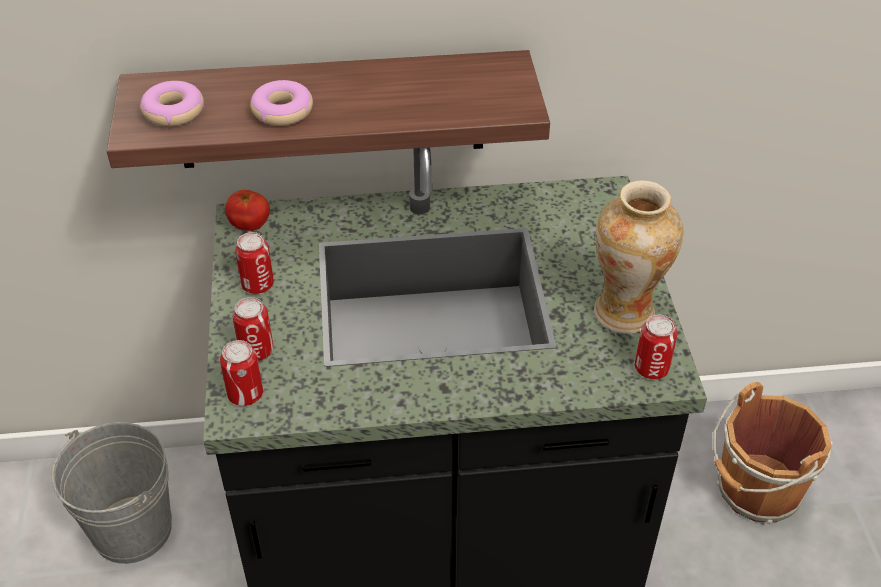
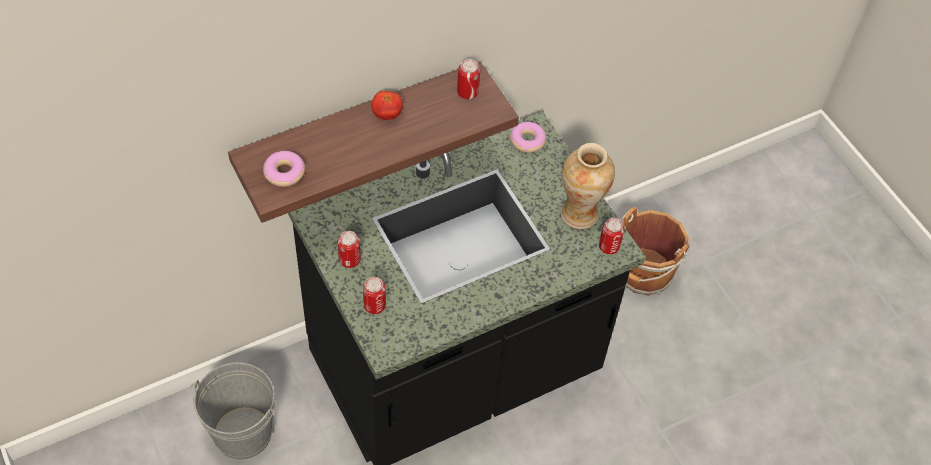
camera: 25 degrees left, 10 degrees up
(245, 394) = (384, 336): can -> can (467, 92)
(250, 225) = (320, 218): tomato -> tomato (387, 114)
(282, 111) = (353, 153): donut -> donut (527, 140)

